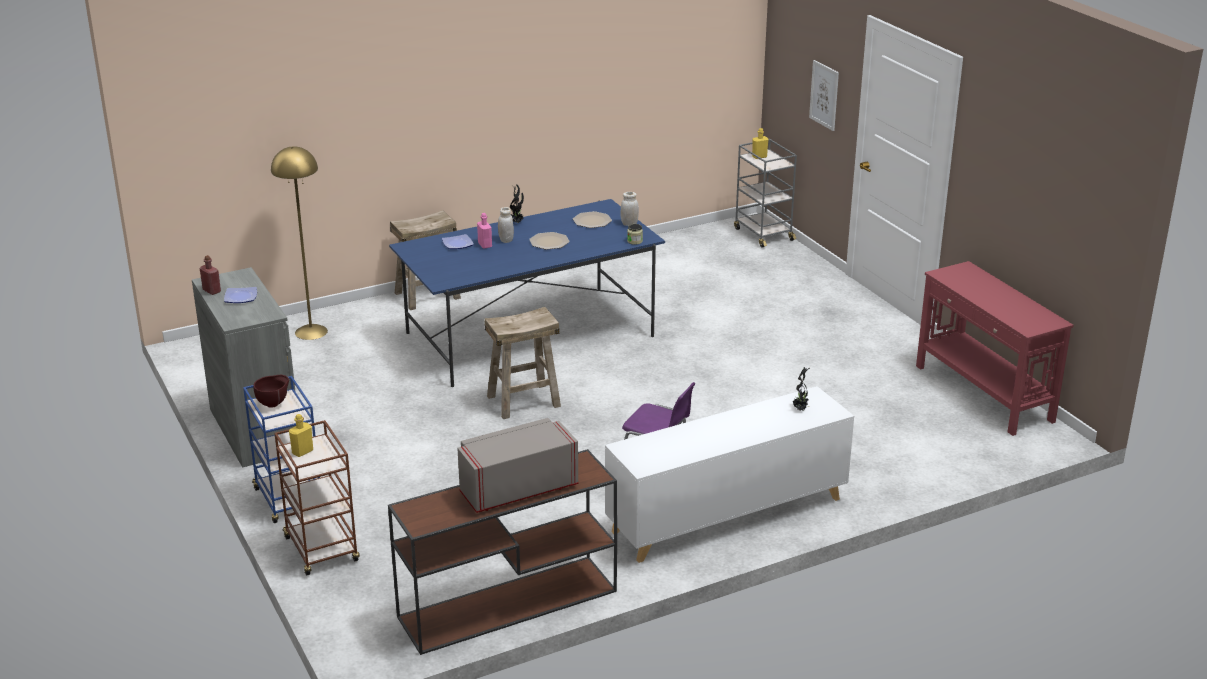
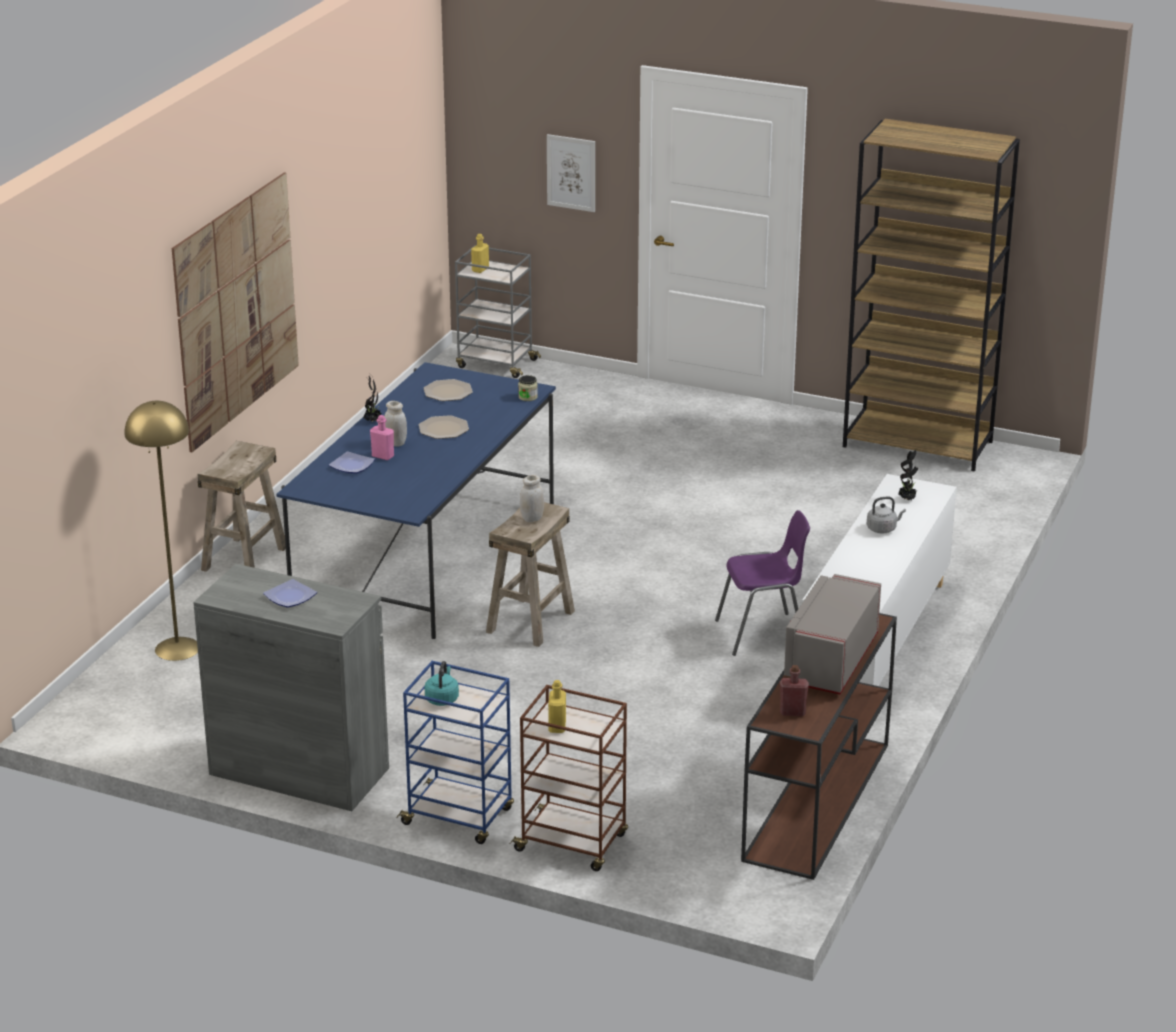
camera: 40 degrees left, 0 degrees up
(211, 291) = (243, 604): red bottle -> red bottle (792, 712)
(274, 404) = (442, 698): brown bowl -> turquoise kettle
(458, 115) = (236, 309): none -> picture
(629, 224) = (491, 381): white jar -> white jar (532, 518)
(746, 422) = (883, 529): none -> grey kettle
(983, 394) = (918, 444): red console table -> brown bookcase

